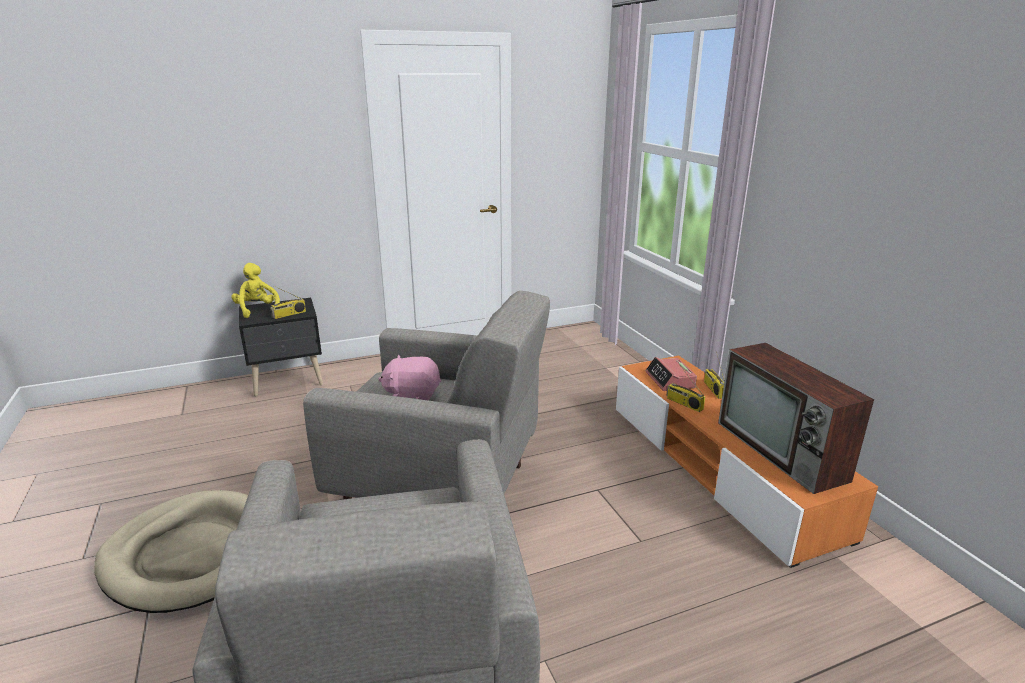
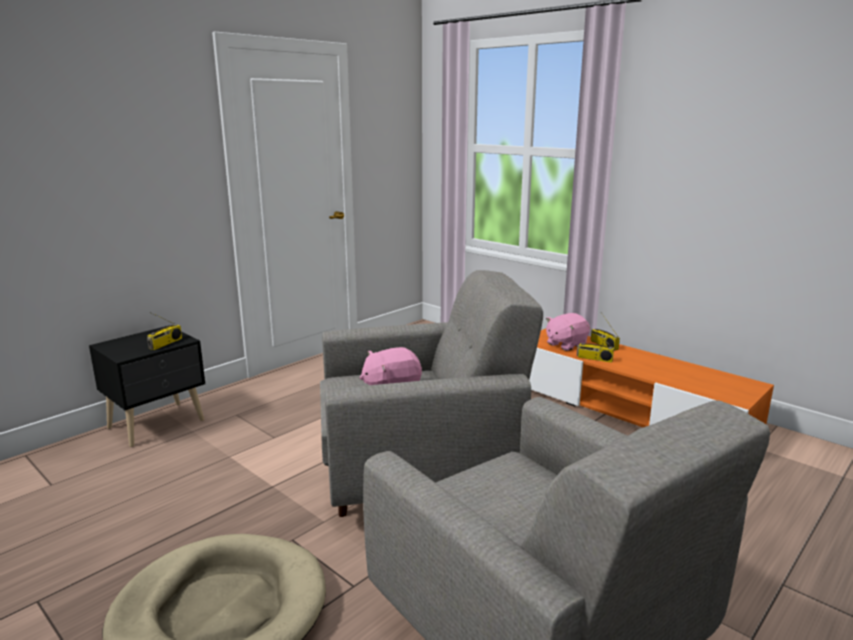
camera: 25 degrees left, 5 degrees down
(257, 310) = (120, 345): yellow plush toy -> none
(670, 380) = (565, 344): alarm clock -> pink plush toy
(782, 451) = (695, 376): television -> none

